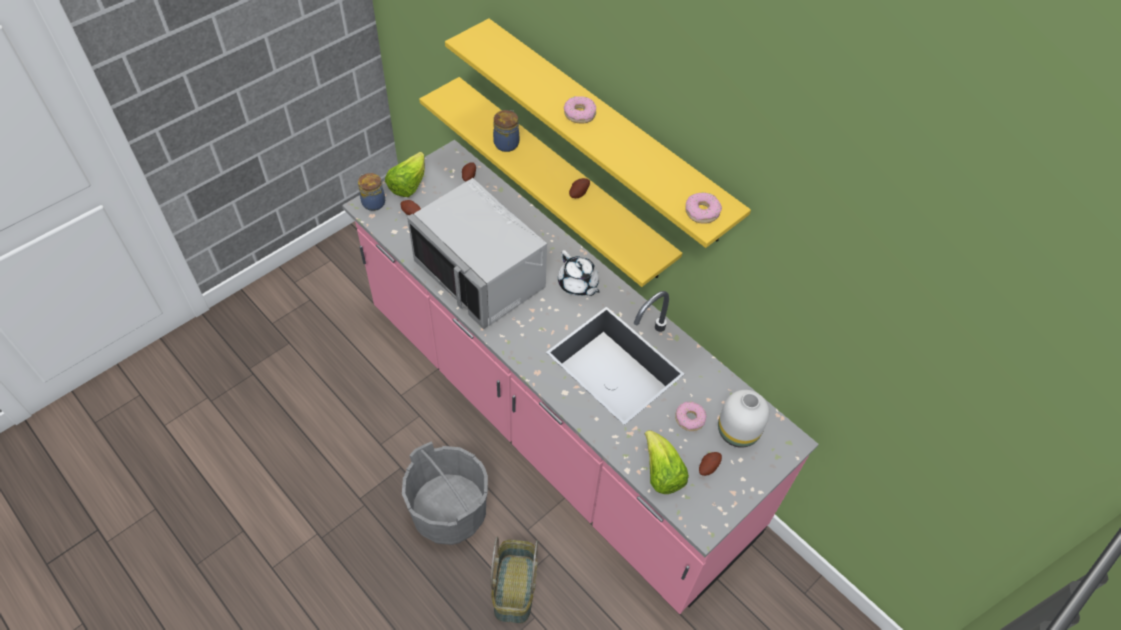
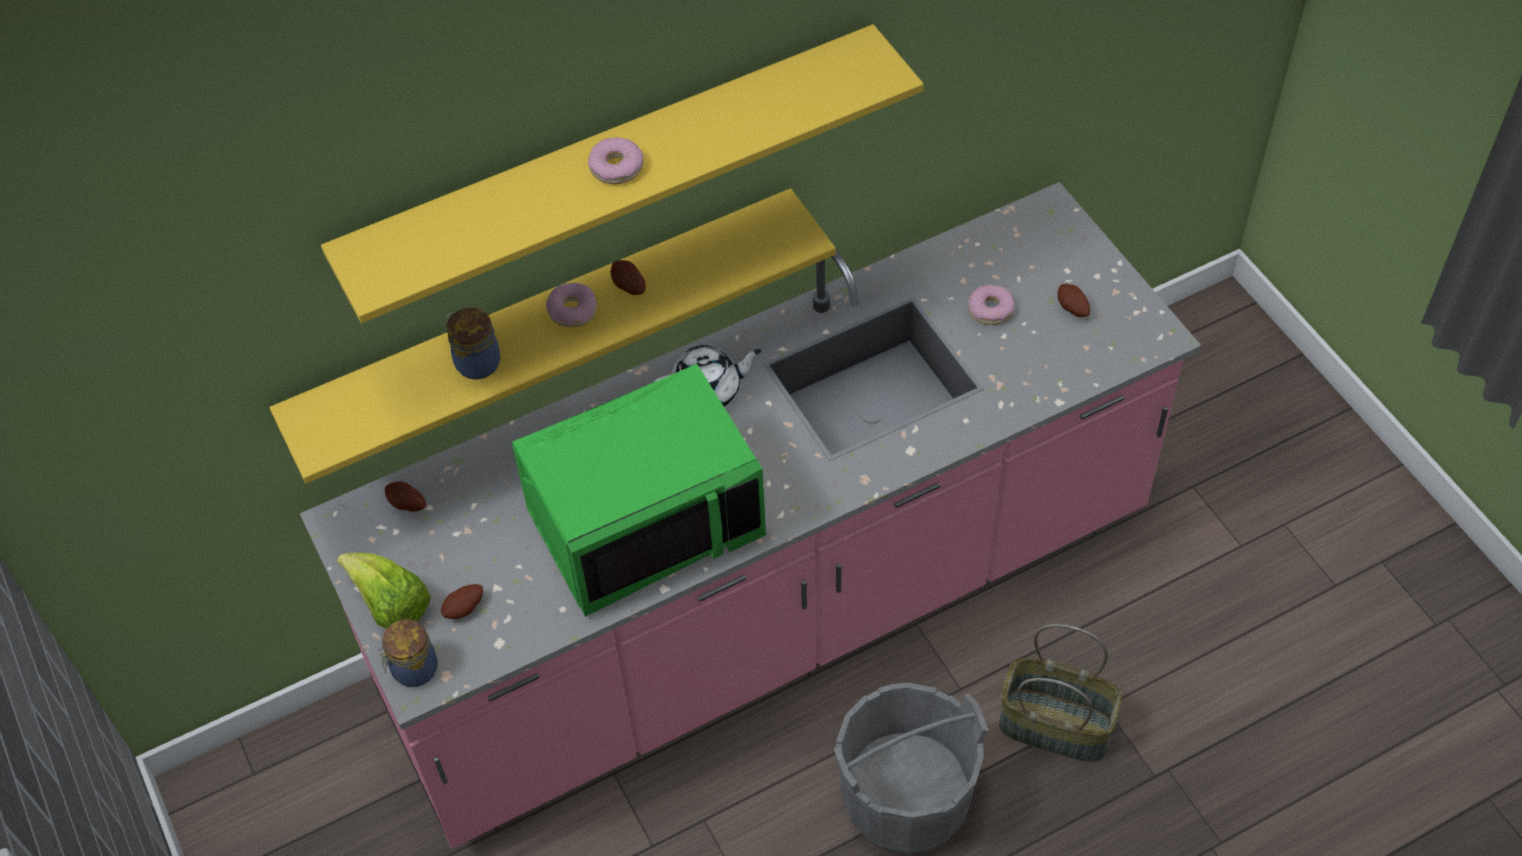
camera: 70 degrees left, 0 degrees up
(481, 275) = (645, 522): grey microwave -> green microwave
(661, 473) = (1071, 363): lettuce -> none
(702, 212) = (865, 74): donut -> donut (573, 310)
(737, 432) = (1024, 263): white vase -> none

